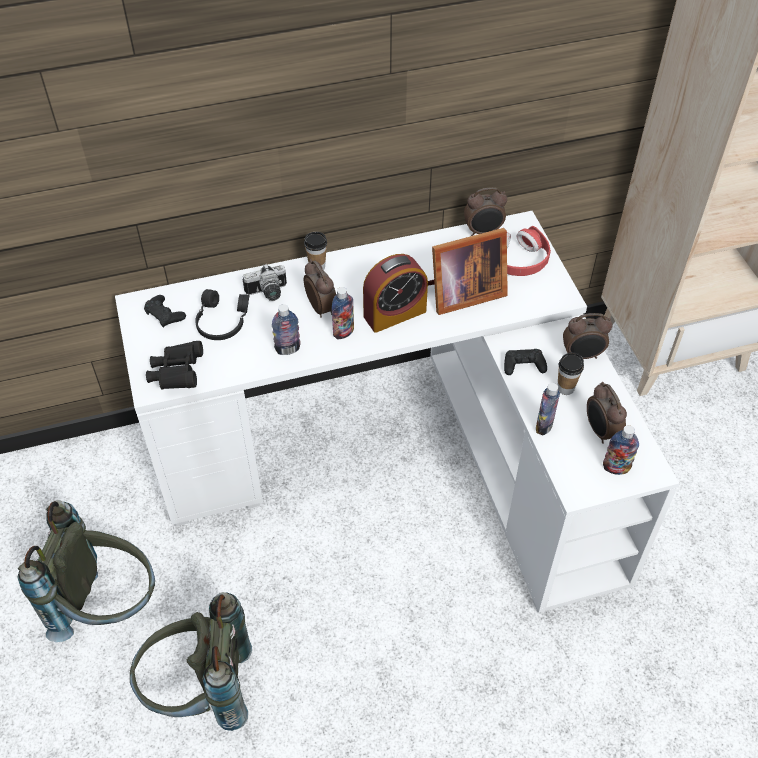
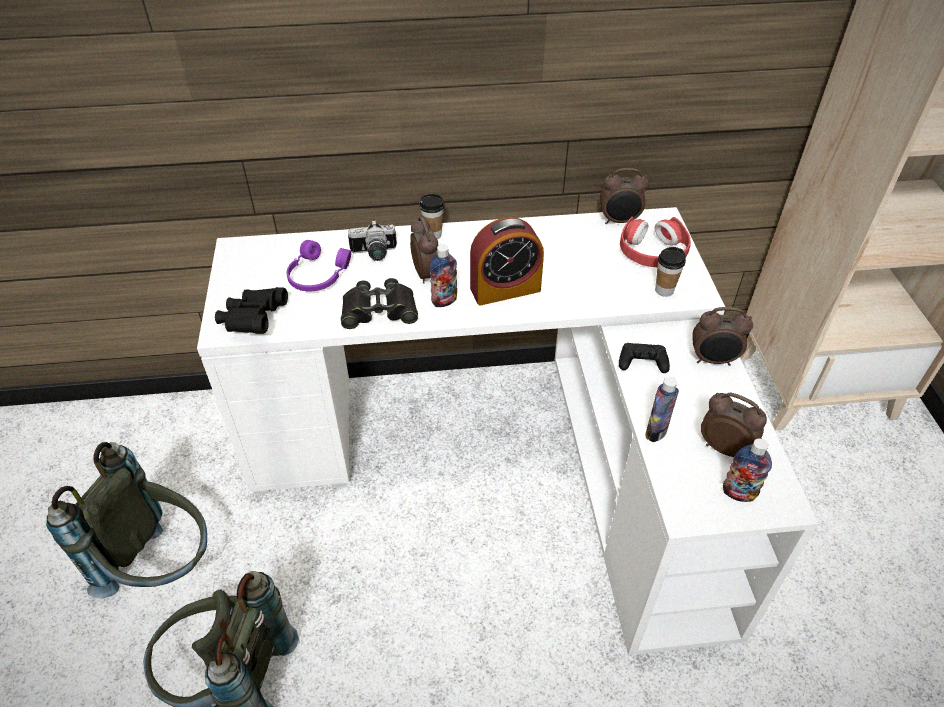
camera: 10 degrees right, 5 degrees down
(164, 315) = (260, 261): black game controller -> none
(221, 322) = (317, 275): black headphones -> purple headphones
(288, 349) = (379, 310): bottle -> black binoculars
(462, 294) = (584, 278): picture frame -> none
(565, 388) = (688, 393): cup -> cup (664, 290)
(600, 431) = (724, 447): alarm clock -> alarm clock turned 135 degrees clockwise

